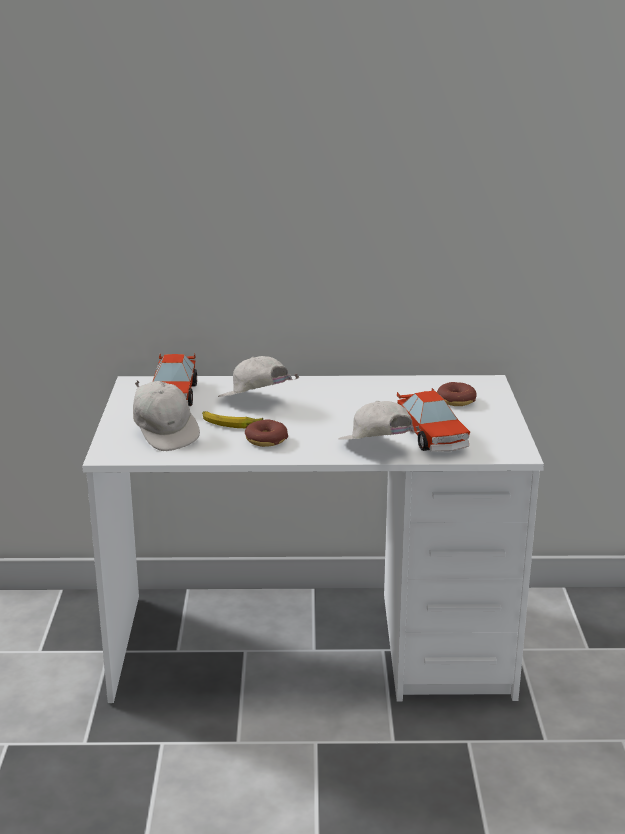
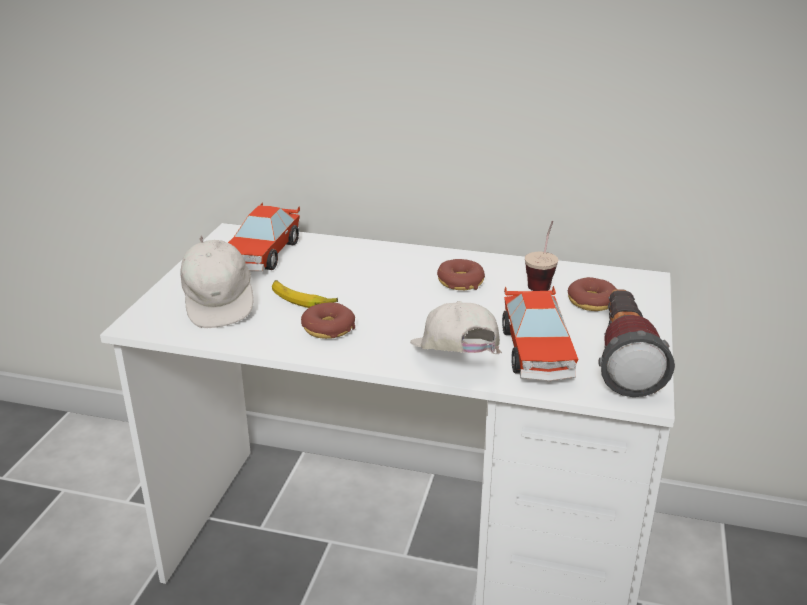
camera: 15 degrees right, 5 degrees up
(255, 403) = (347, 275): white cap -> none
(349, 398) = (460, 282): none -> donut
(412, 391) = (541, 282): none -> cup
(495, 434) = (623, 360): none -> flashlight

